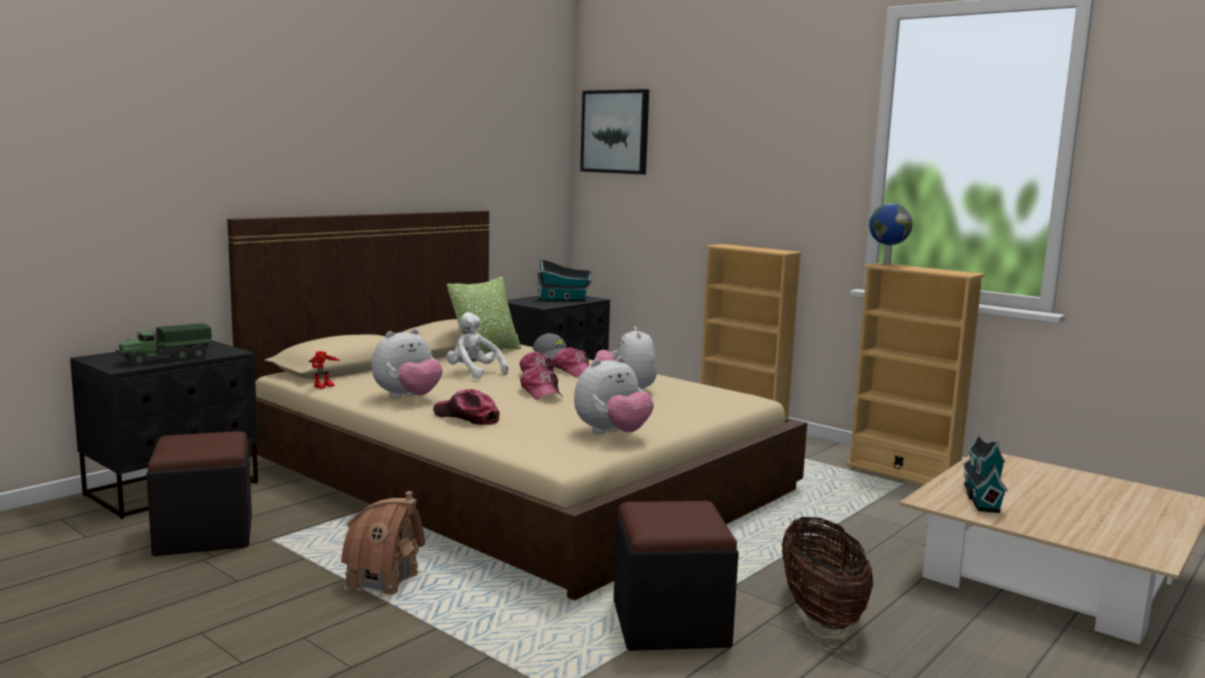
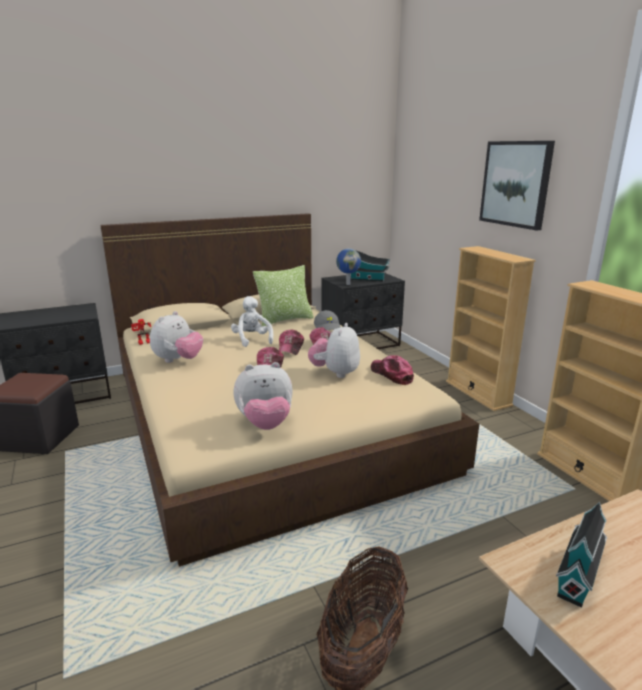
camera: 25 degrees right, 10 degrees up
(165, 360) = (41, 320): toy truck -> none
(383, 581) = (85, 507): toy house -> none
(407, 398) = (178, 360): plush toy -> plush toy turned 45 degrees counterclockwise
(466, 417) = (186, 387): cap -> cap (391, 375)
(615, 132) = (416, 150): picture -> picture (516, 184)
(670, 623) = (224, 618): black ottoman -> none
(886, 264) = (593, 283): globe -> globe (348, 284)

